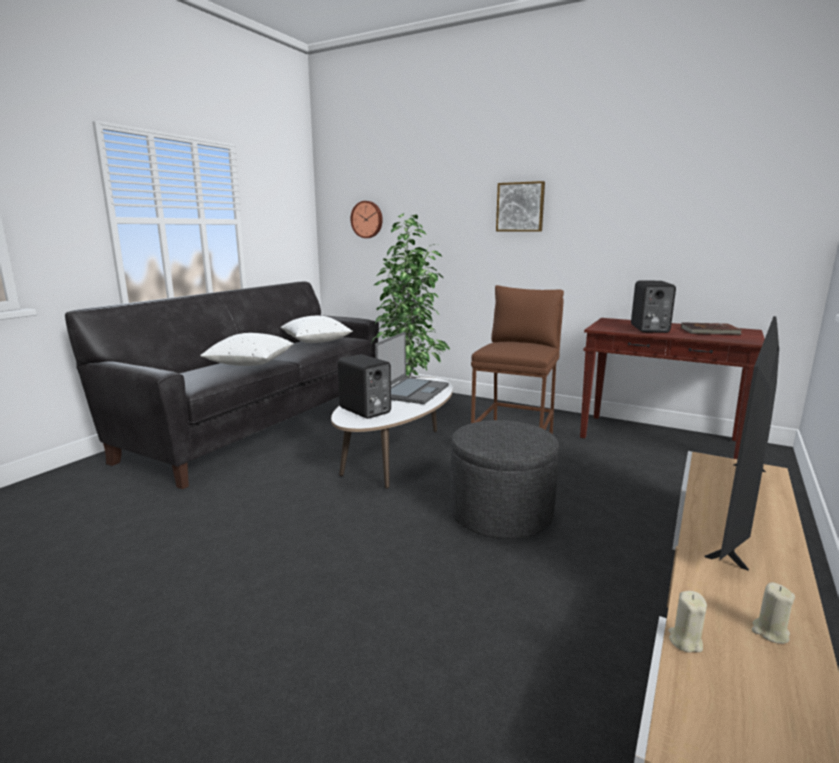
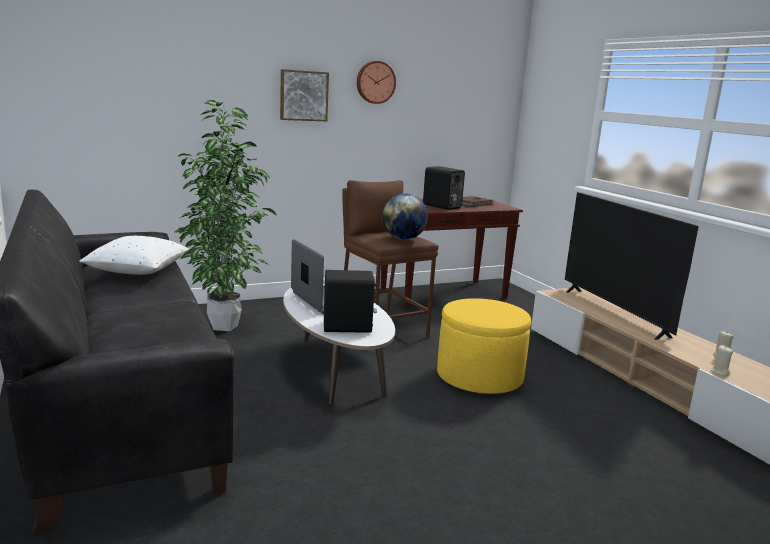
camera: 55 degrees left, 0 degrees up
(250, 363) = (165, 314): white pillow -> none
(367, 219) = (96, 97): wall clock -> wall clock (375, 82)
(501, 513) = (479, 377): grey ottoman -> yellow ottoman
(518, 349) = (403, 239): none -> globe

